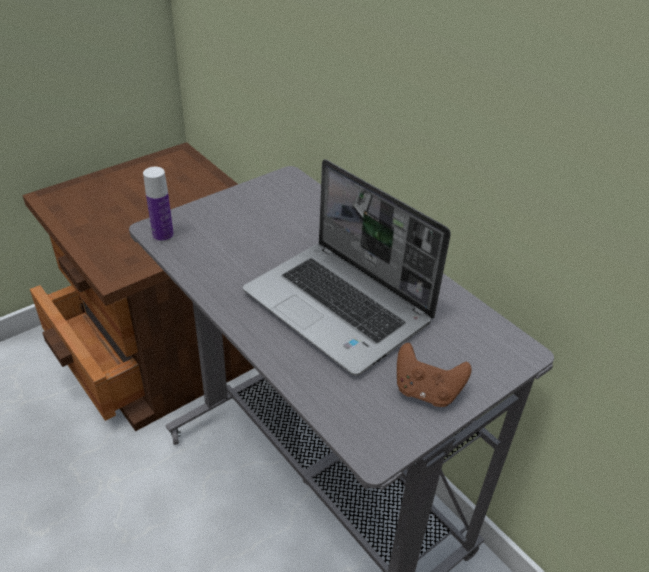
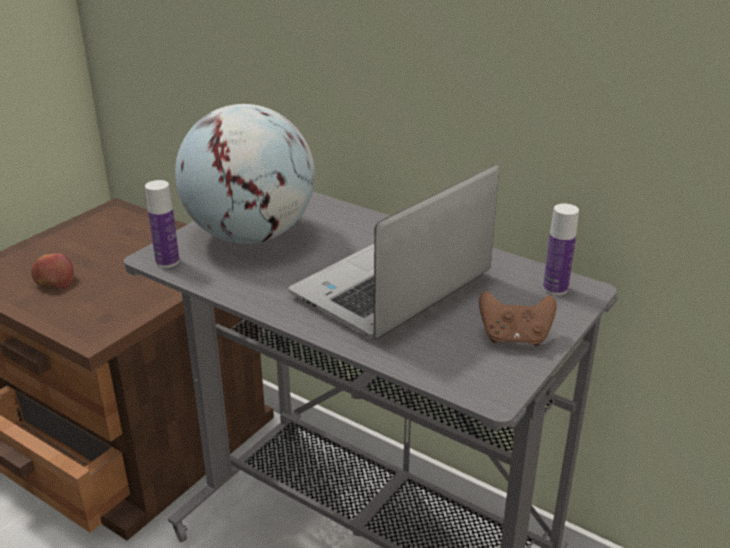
camera: 15 degrees left, 10 degrees down
(106, 215) = (54, 281): none -> apple
(244, 222) = (251, 235): none -> globe
(340, 308) = (392, 288): laptop -> laptop turned 105 degrees clockwise
(493, 343) = (555, 288): none -> bottle

